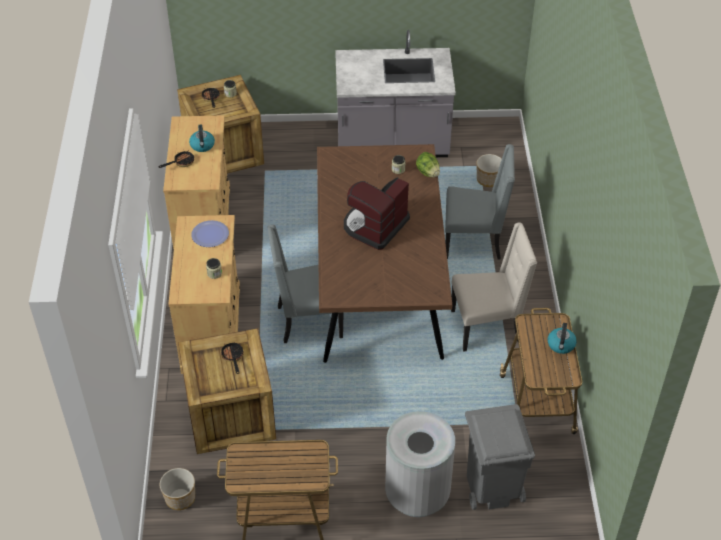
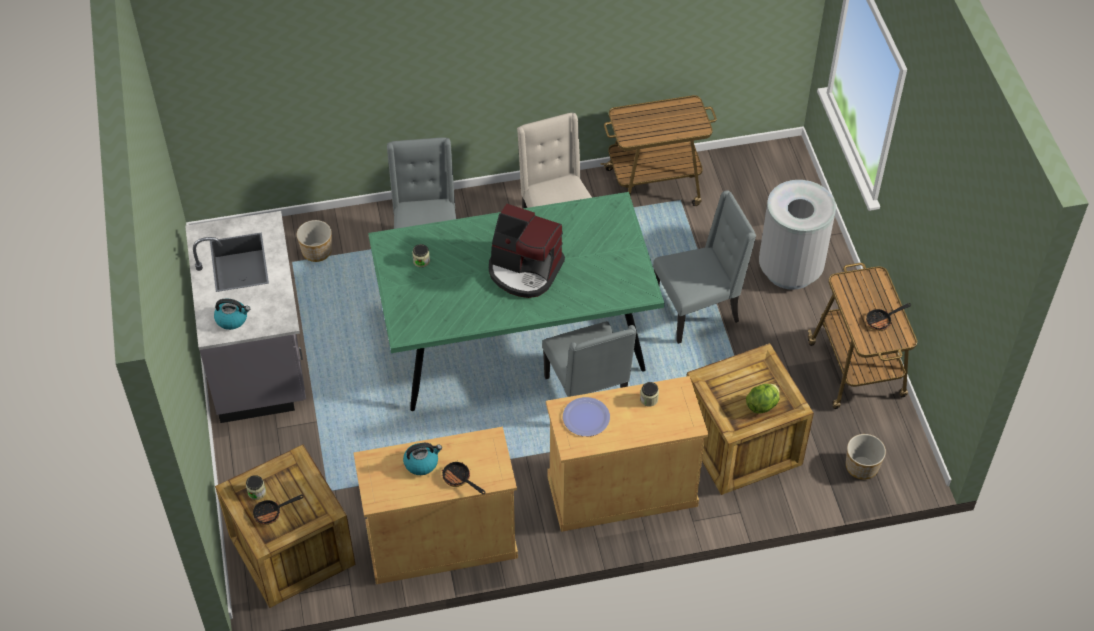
camera: 100 degrees left, 5 degrees up
(233, 357) = (732, 389): frying pan -> frying pan (882, 321)
(379, 285) = (516, 335): brown dining table -> green dining table
(381, 411) = (698, 310): none -> grey chair
(428, 173) = (423, 233): lettuce -> lettuce (762, 405)
(492, 487) = (762, 214): grey trash can -> none
(561, 345) = (652, 111): kettle -> kettle (232, 319)

